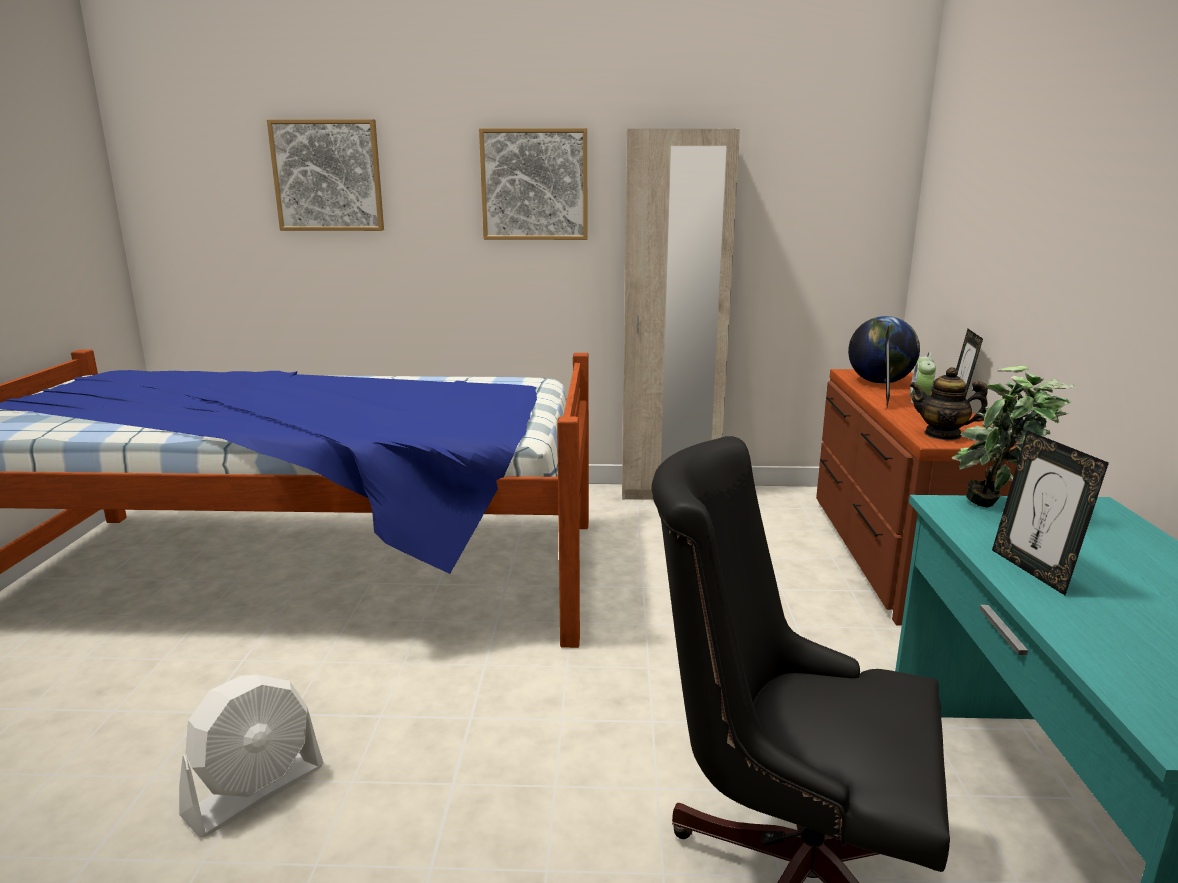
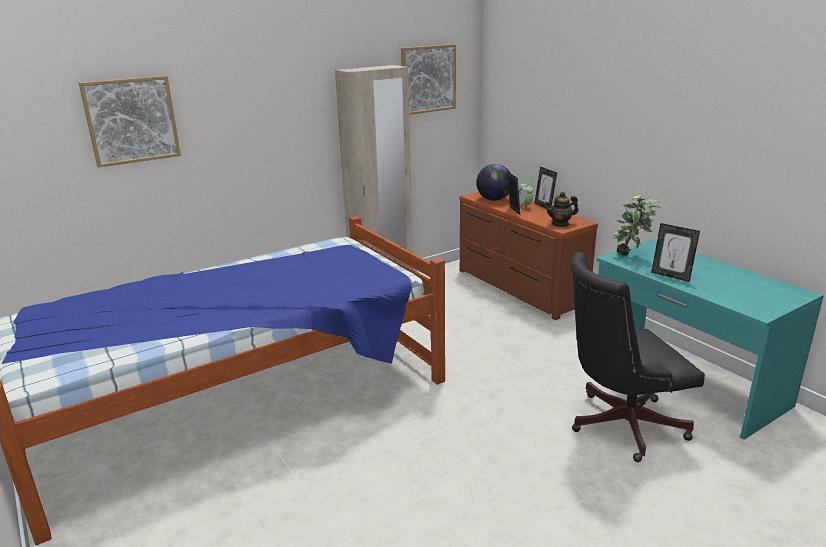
camera: 35 degrees left, 5 degrees up
(255, 790) = (392, 503): white fan -> none
(534, 185) = (281, 109): picture -> picture (428, 79)

